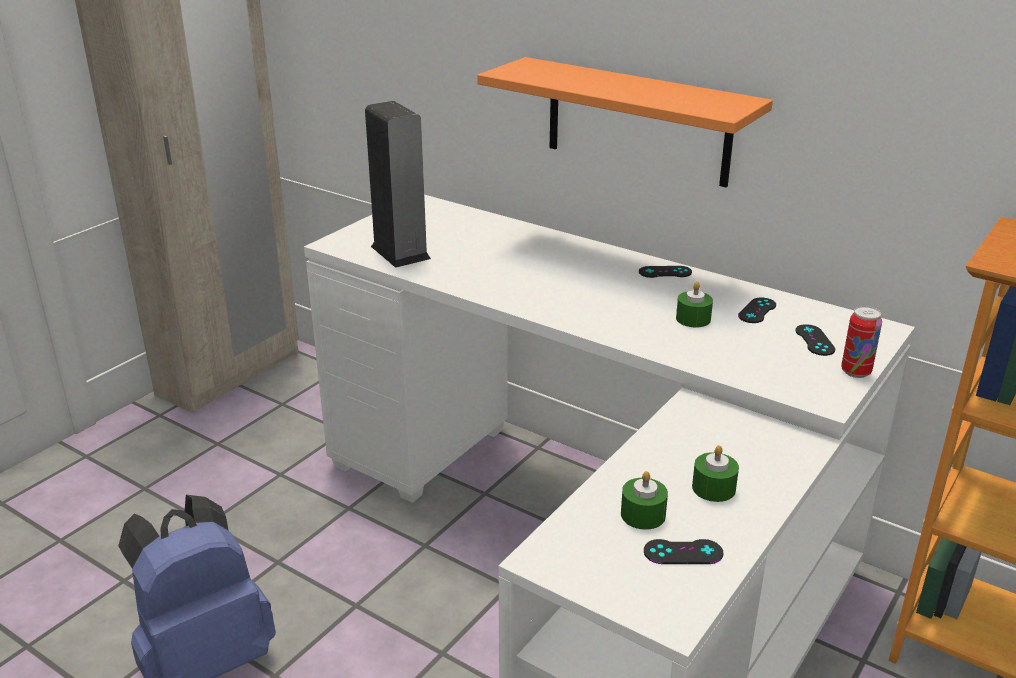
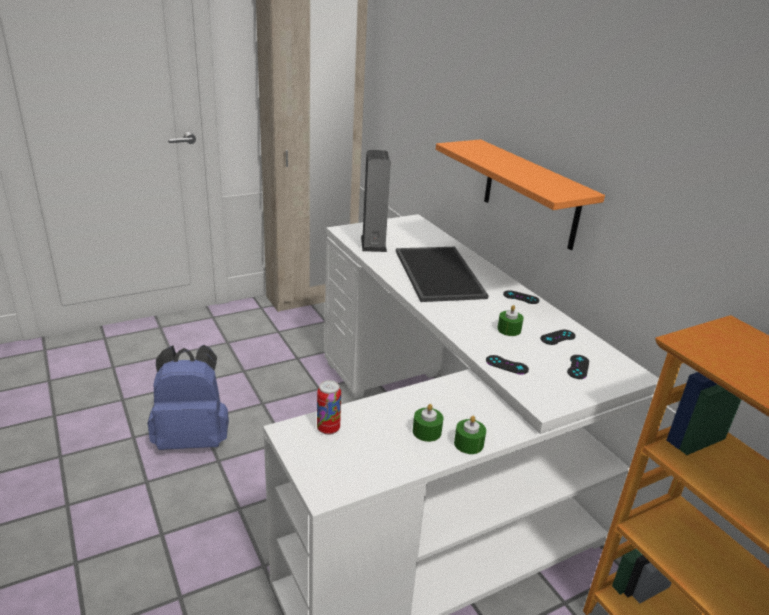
camera: 25 degrees right, 0 degrees up
(529, 270) = (436, 273): none -> tray
(643, 514) = (369, 430): green candle -> green candle (468, 444)
(683, 552) = (370, 459): black game controller -> black game controller (506, 365)
(855, 372) = (585, 395): can -> can (328, 429)

